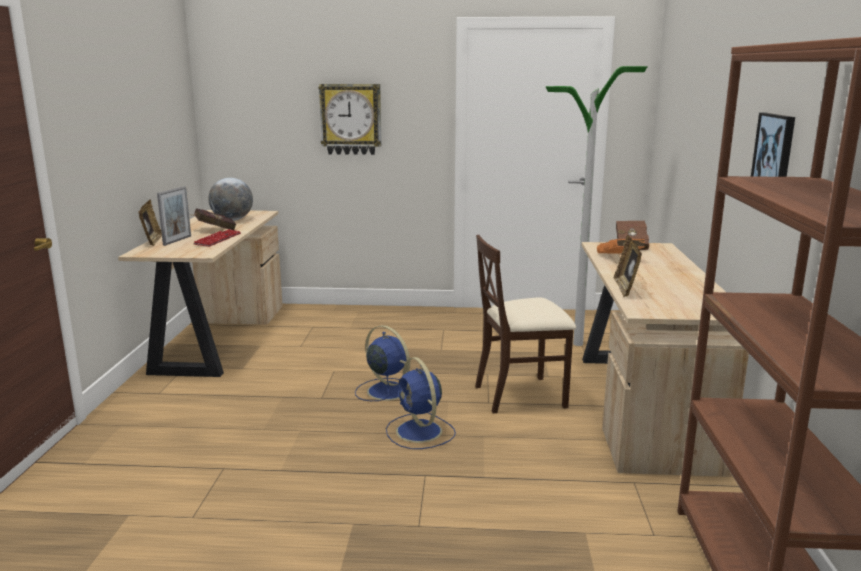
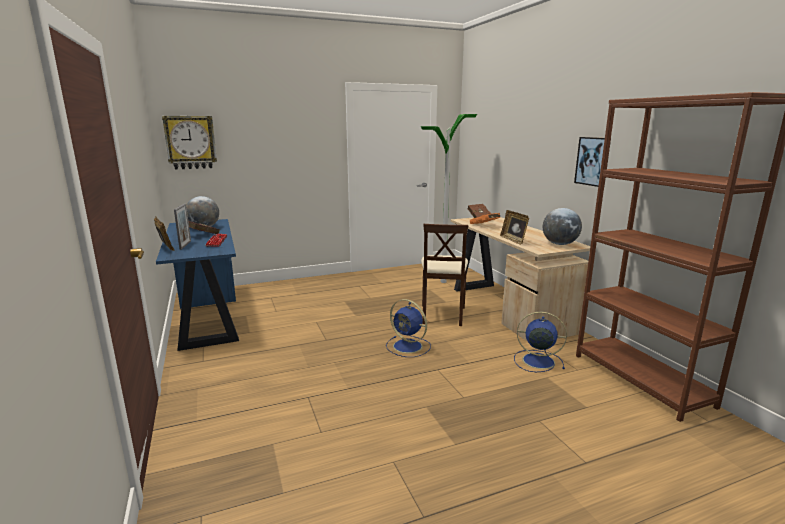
camera: 25 degrees left, 0 degrees up
(218, 337) = (207, 315): beige desk -> blue desk
(351, 119) = (277, 151): wall clock -> wall clock (190, 142)
(386, 391) = (363, 327): blue fan -> blue fan (536, 361)
(521, 395) = (442, 314): beige chair -> beige chair turned 45 degrees counterclockwise
(699, 306) = (560, 244): none -> globe

